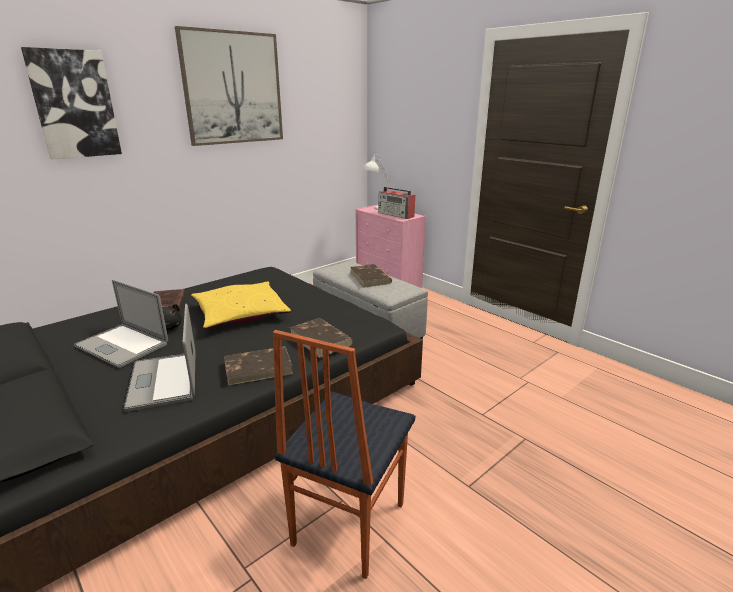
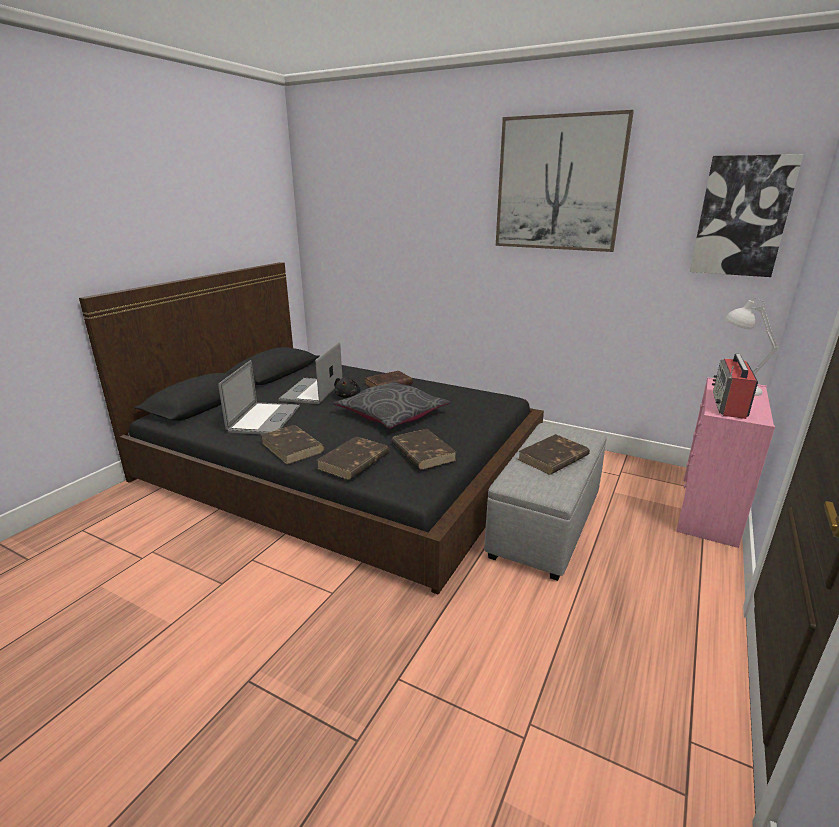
camera: 70 degrees right, 0 degrees up
(74, 104) = (407, 198): picture -> picture (742, 216)
(164, 380) = (264, 419): laptop -> laptop turned 135 degrees clockwise
(240, 314) = (392, 414): yellow pillow -> grey pillow
(329, 312) = (422, 452): none -> brown book
(347, 524) = (192, 593): chair -> none

